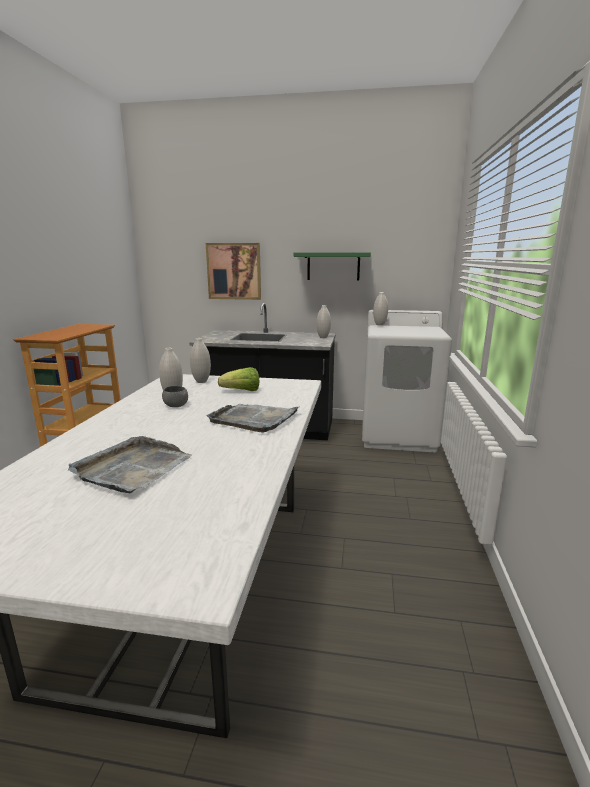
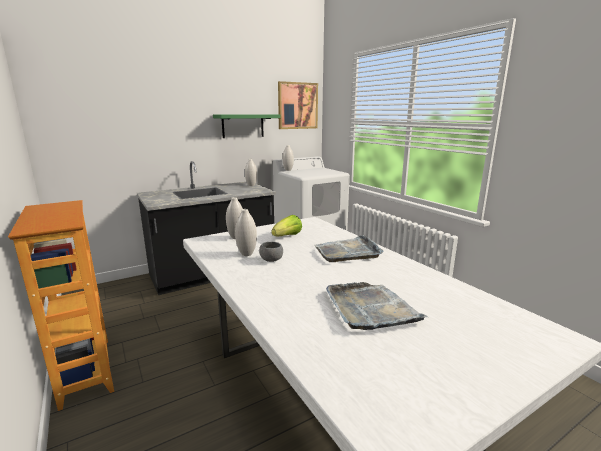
camera: 40 degrees left, 0 degrees up
(234, 271) = (151, 133): picture -> picture (297, 106)

